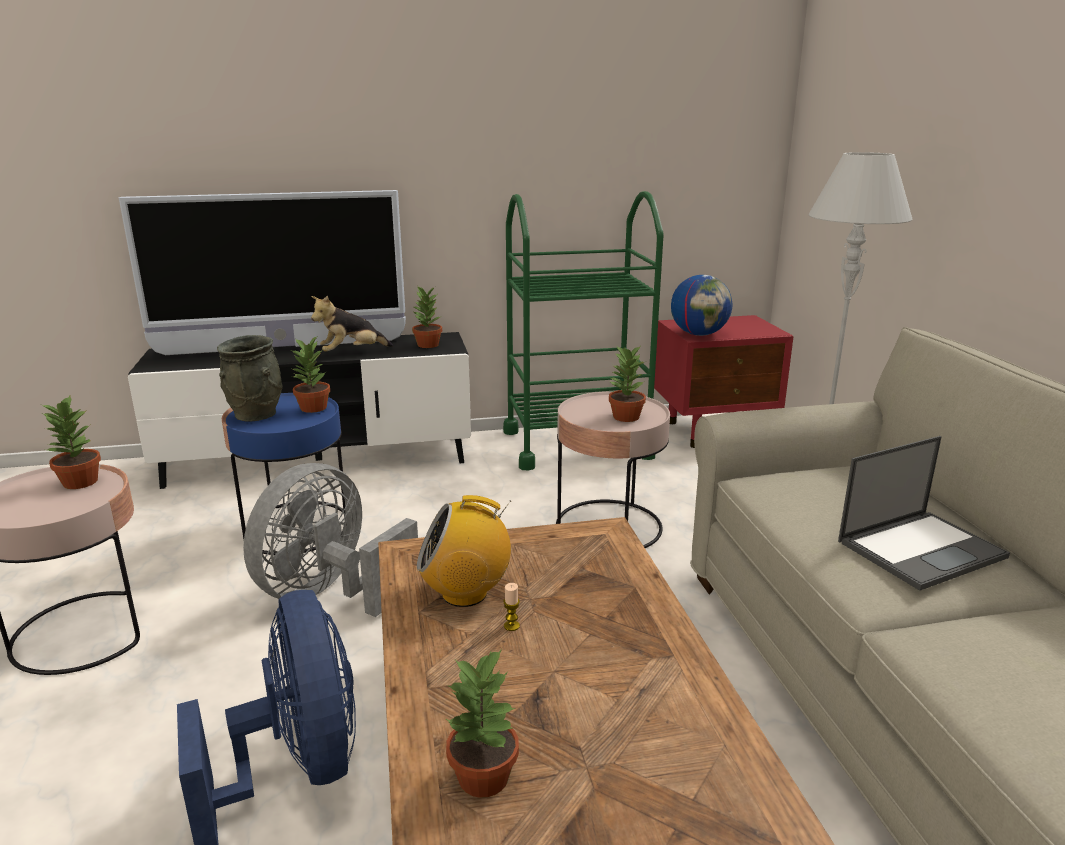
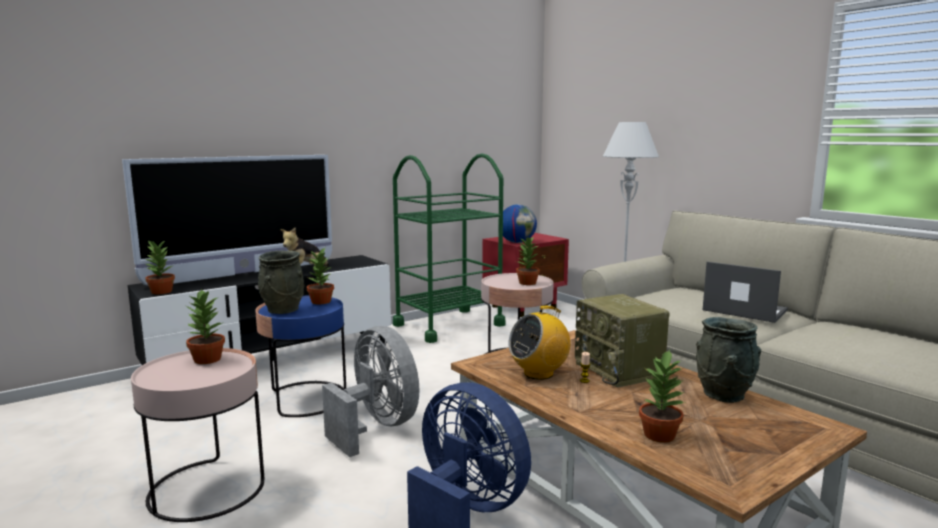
camera: 25 degrees left, 10 degrees down
(330, 593) = (376, 427): grey fan -> grey fan turned 135 degrees clockwise
(427, 345) = (352, 262): potted plant -> potted plant (161, 292)
(590, 619) = (620, 370): none -> radio
(699, 723) = (724, 394): none -> grey vase
(921, 548) = (743, 310): laptop -> laptop turned 90 degrees counterclockwise

